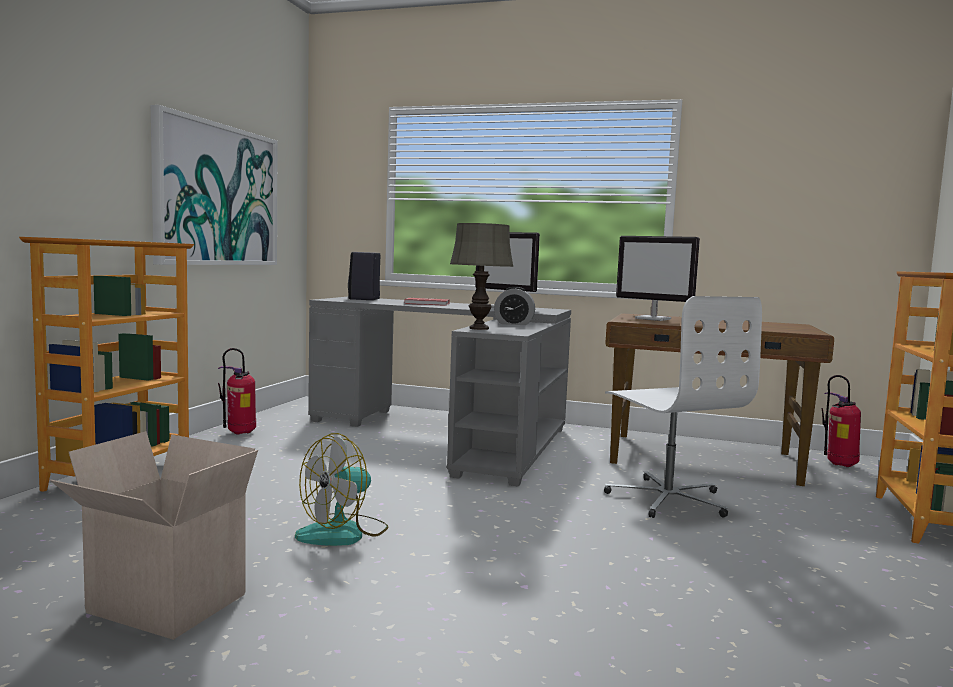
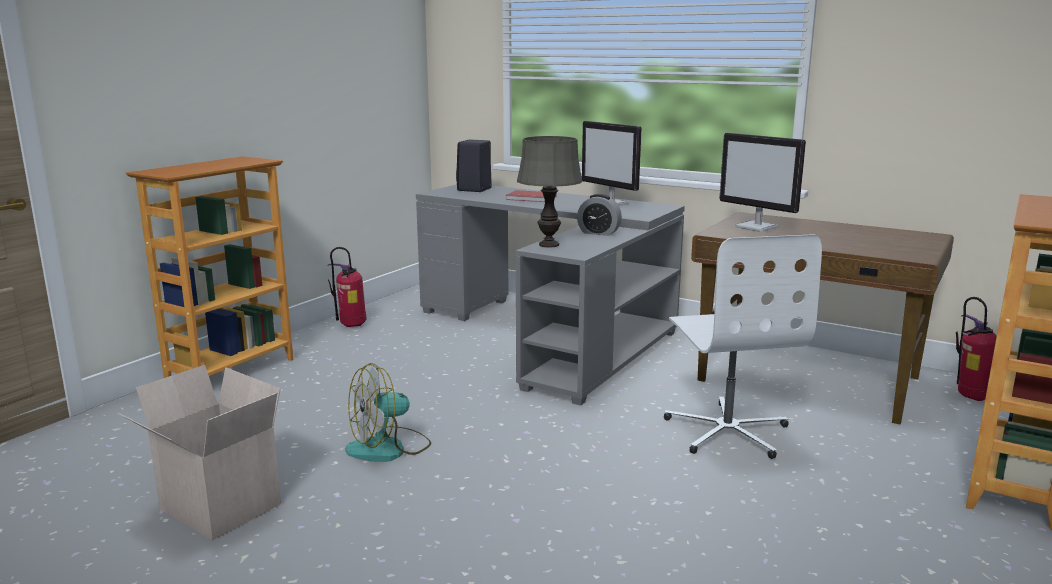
camera: 15 degrees right, 10 degrees up
(218, 195) = (322, 94): picture -> none

